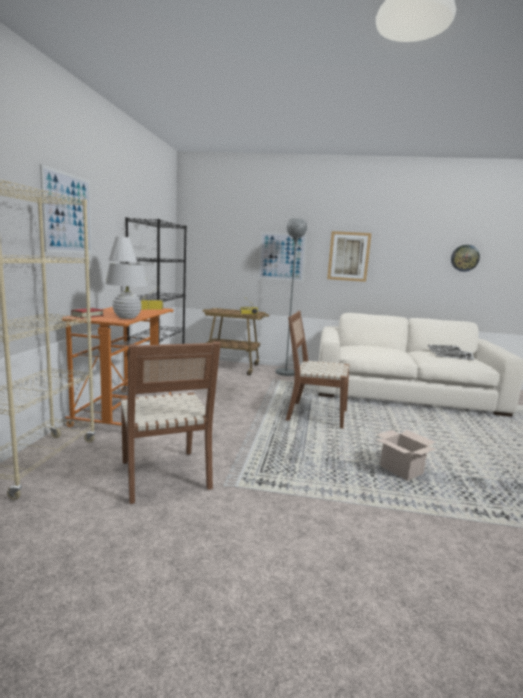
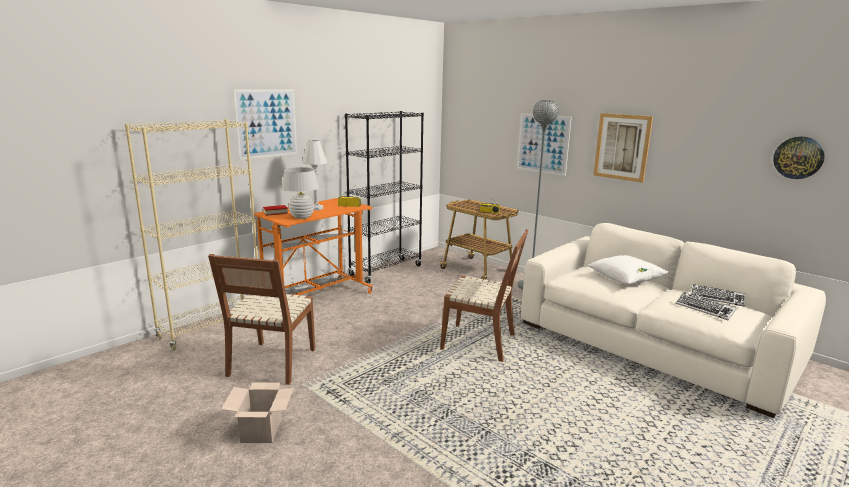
camera: 35 degrees right, 5 degrees up
(313, 415) = (482, 343): chair -> chair turned 150 degrees clockwise
(384, 348) = (626, 279): none -> white pillow
(402, 471) = (478, 428): cardboard box -> cardboard box (261, 431)

